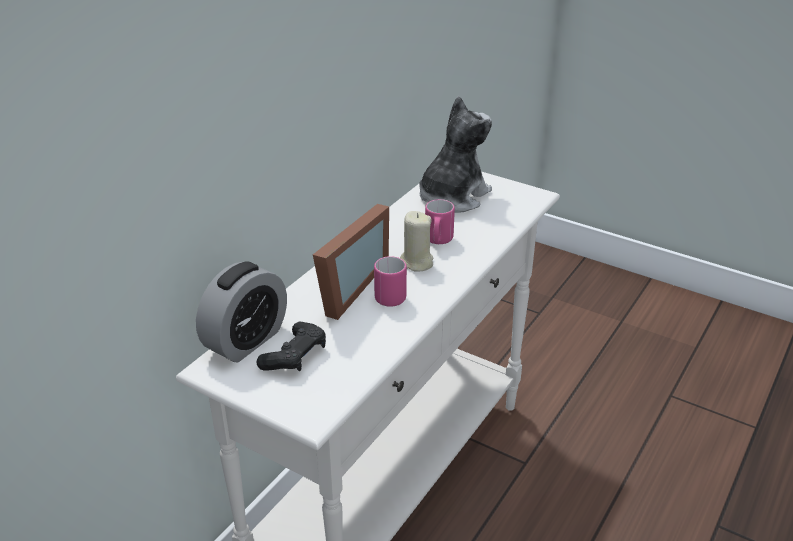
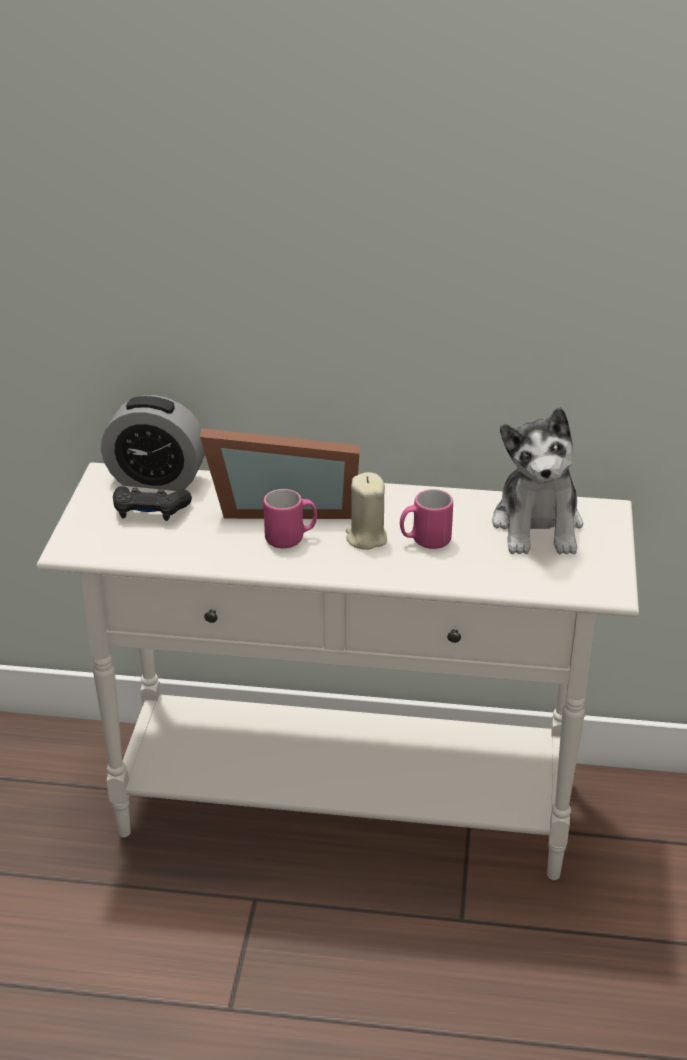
camera: 65 degrees right, 0 degrees up
(452, 197) = (538, 526): plush toy -> plush toy turned 75 degrees clockwise

